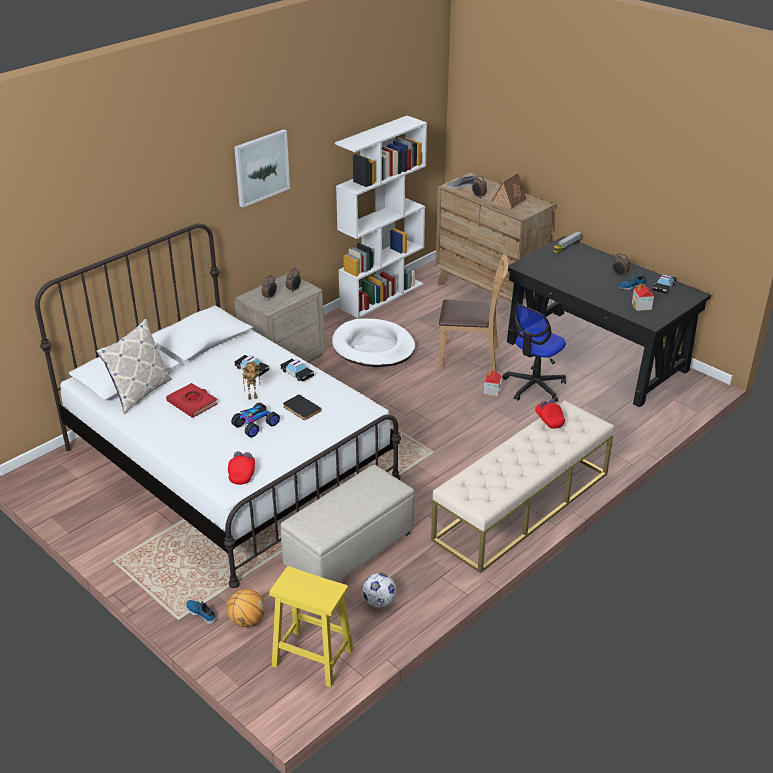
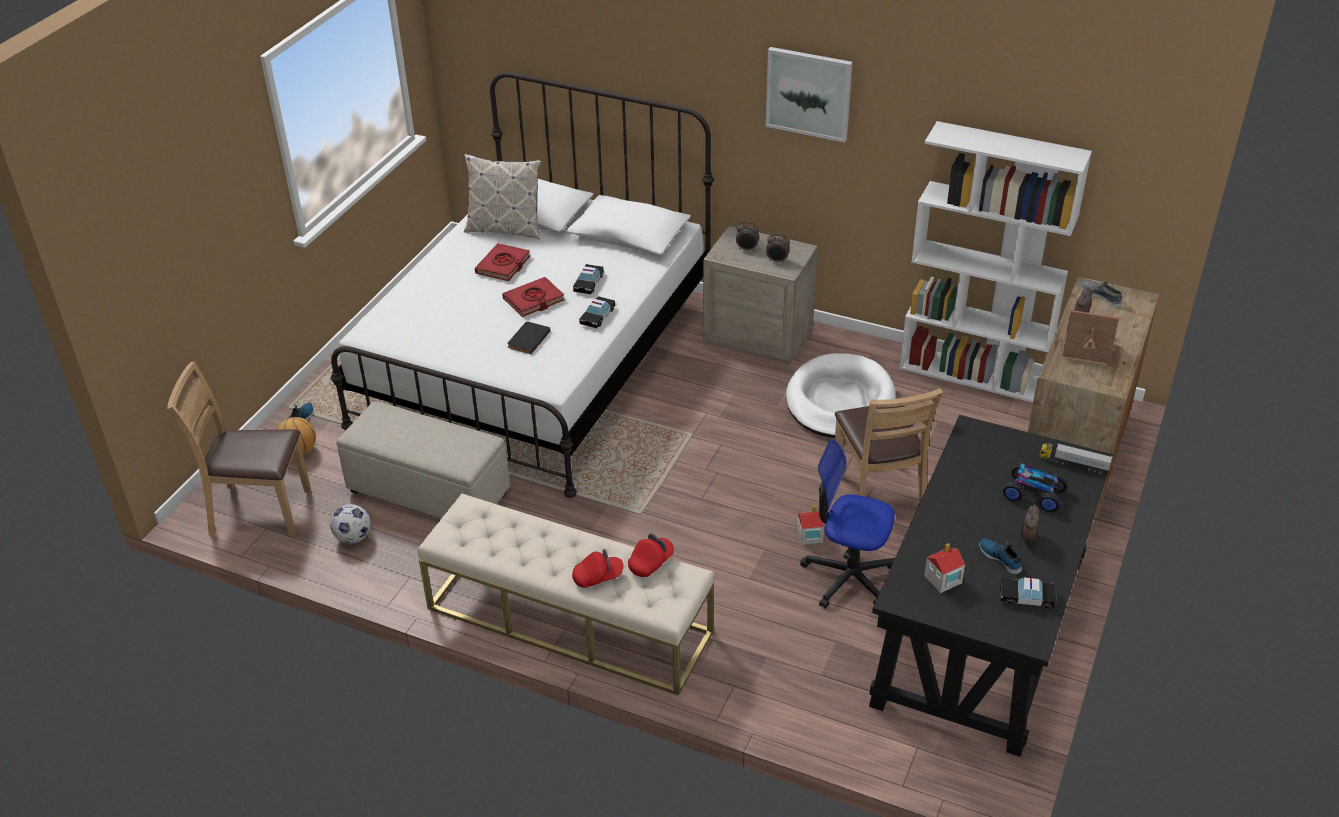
camera: 70 degrees right, 5 degrees up
(242, 474) = (393, 334): red cap -> red cap (598, 577)
(253, 397) = (534, 300): toy robot -> red book
(256, 425) = (483, 318): toy car -> toy car (1033, 494)
(311, 657) = (259, 511): yellow stool -> brown chair

